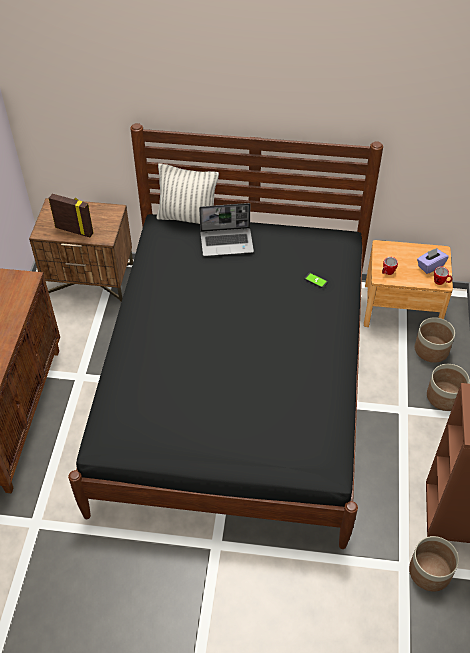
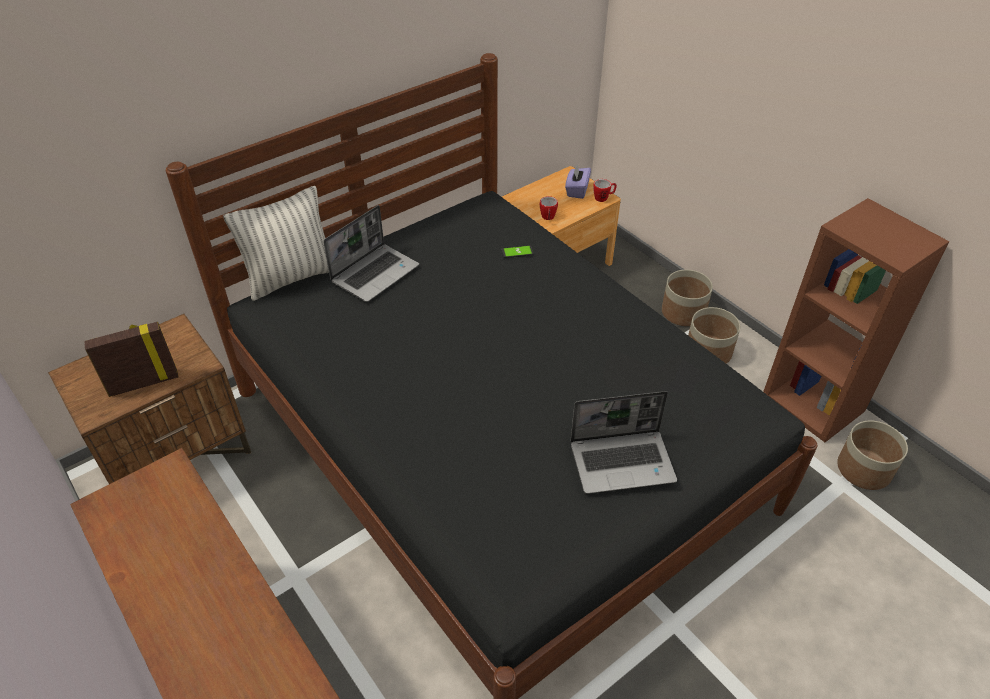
camera: 45 degrees left, 5 degrees down
(220, 428) = (623, 462): none -> laptop
(431, 349) = (623, 281): planter -> planter (708, 351)

